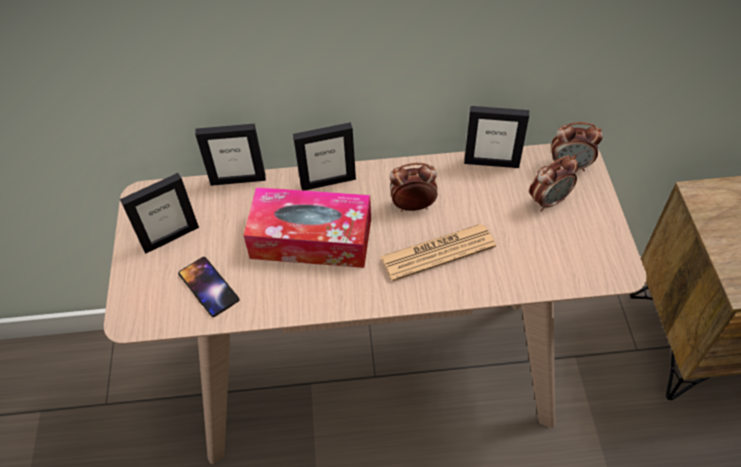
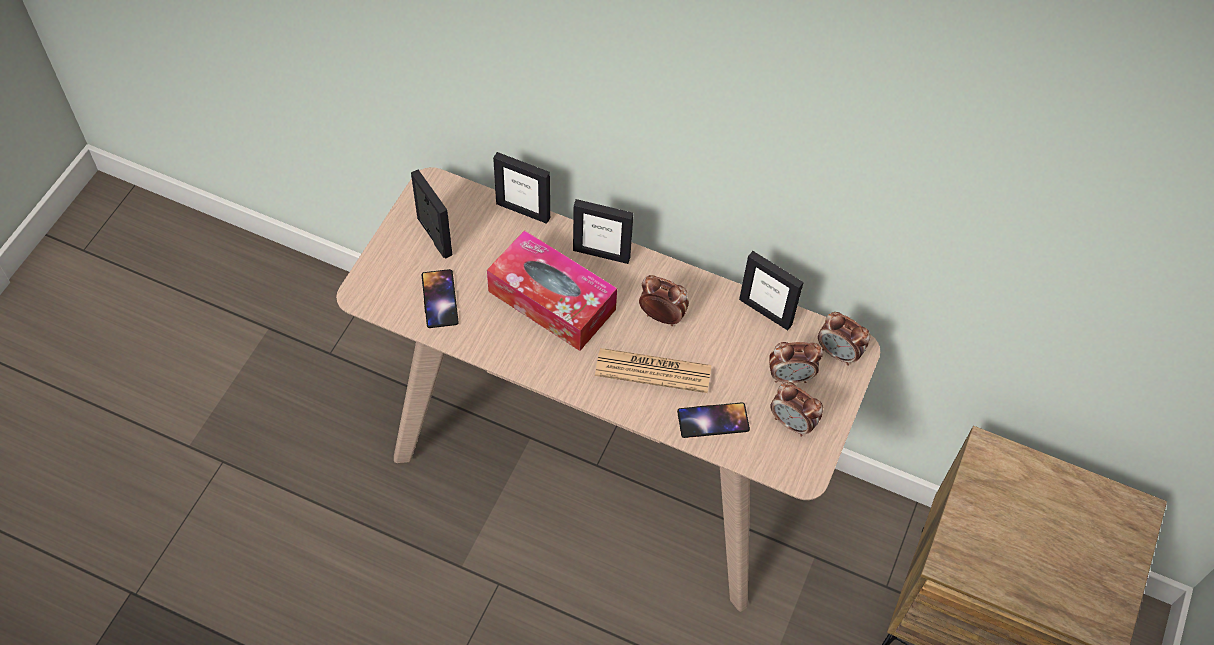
camera: 25 degrees right, 5 degrees up
(170, 237) = (434, 237): picture frame -> picture frame turned 120 degrees counterclockwise
(516, 266) = (713, 420): none -> phone
(579, 236) = (792, 423): none -> alarm clock

